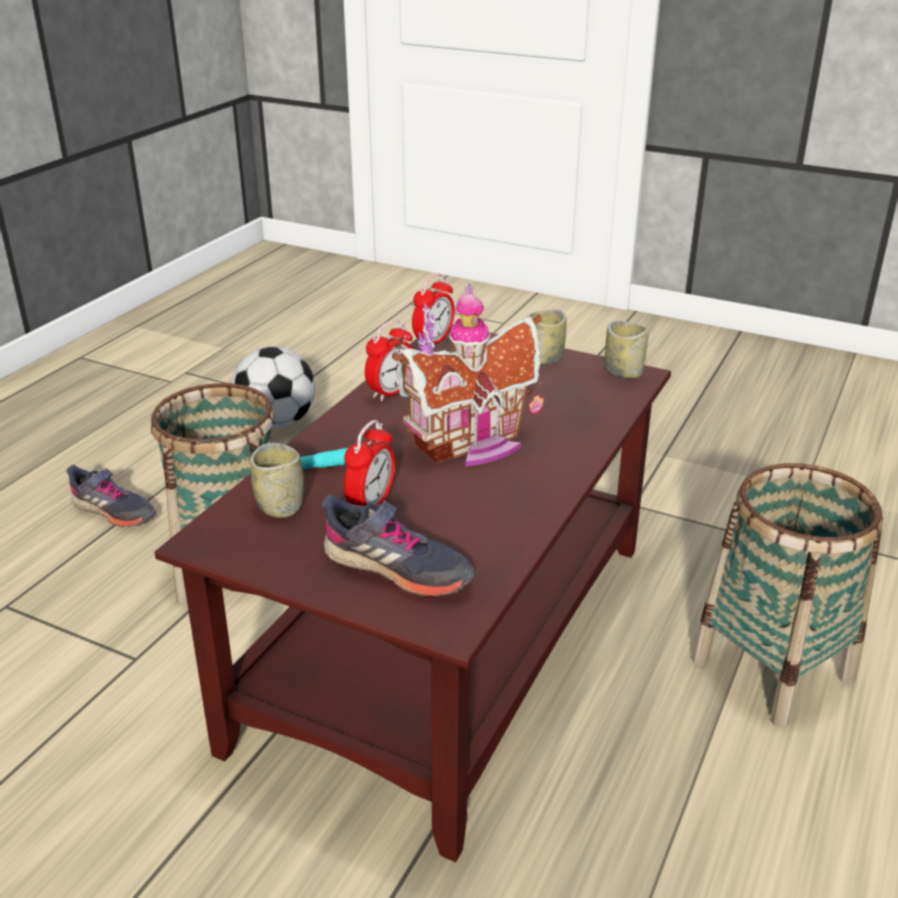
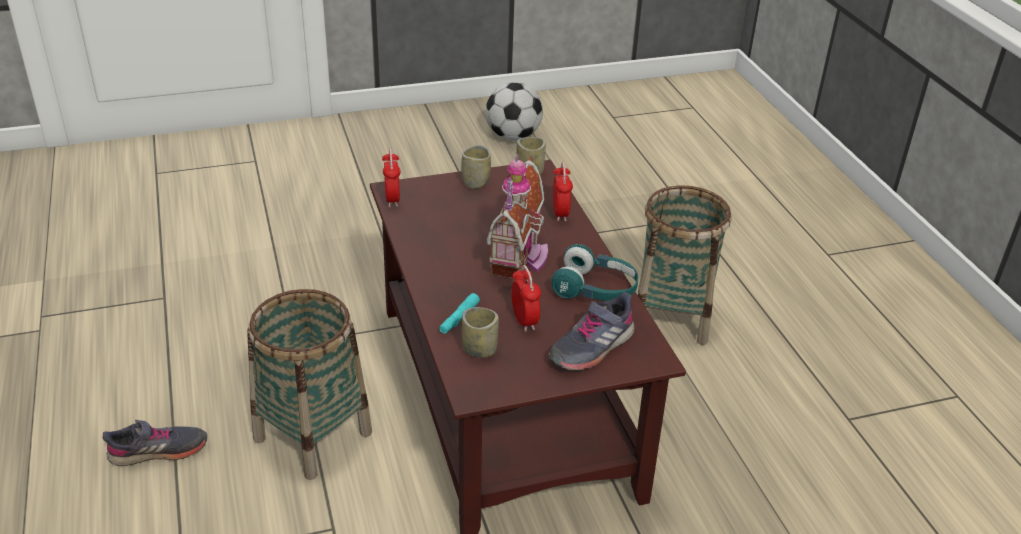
camera: 45 degrees left, 5 degrees up
(277, 422) = (189, 319): football -> football (513, 136)
(391, 392) = (423, 247): alarm clock -> alarm clock (560, 213)
(397, 568) = (591, 347): grey shoe -> grey shoe turned 150 degrees clockwise
(503, 514) = (595, 289): none -> turquoise headphones

